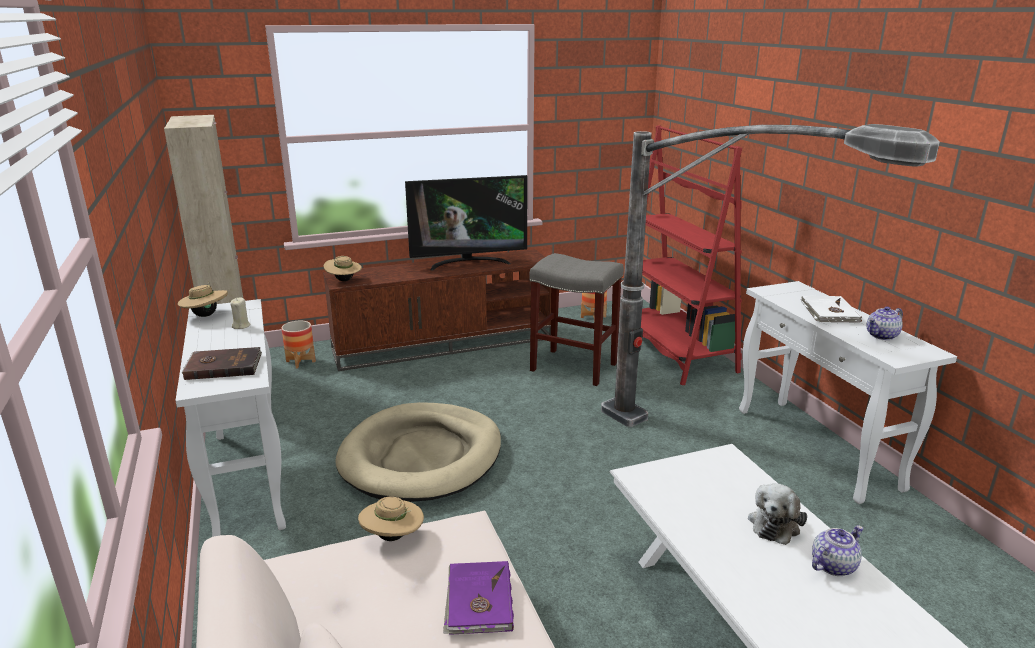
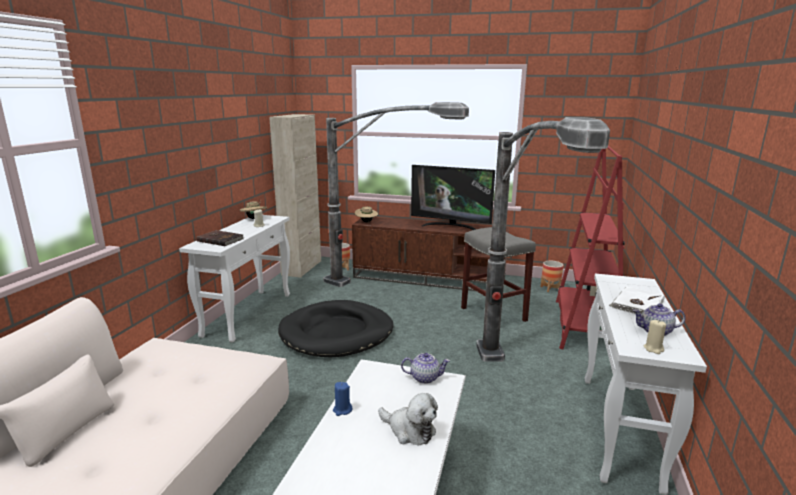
camera: 35 degrees right, 5 degrees down
(393, 537) = (220, 350): beige hat -> none
(421, 385) = (386, 297): none -> floor lamp
(422, 457) = (337, 333): beige dog bed -> black dog bed
(478, 601) = (208, 395): purple book -> none
(686, 535) = (342, 410): none -> blue candle
(775, 523) = (409, 430): plush toy -> plush toy turned 120 degrees counterclockwise
(833, 565) = (405, 472): teapot -> teapot (425, 378)
(907, 353) = (653, 349): none -> beige candle

